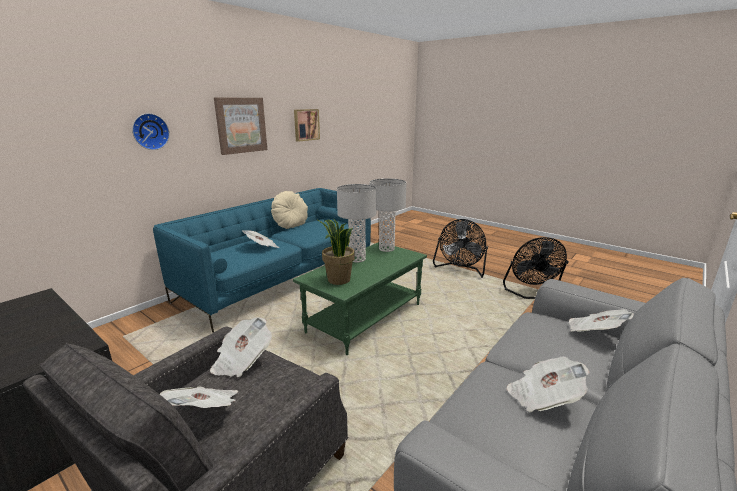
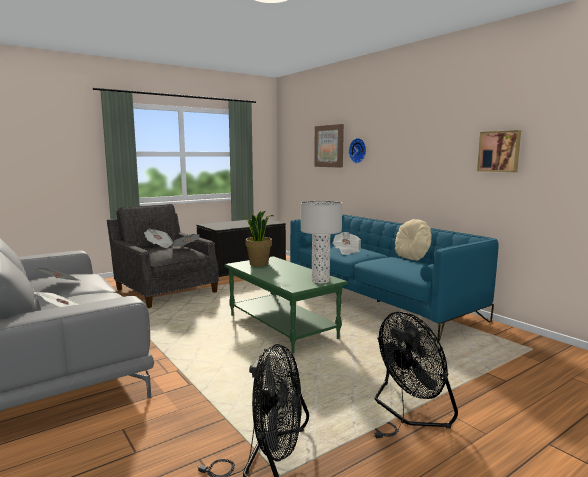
camera: 105 degrees right, 10 degrees down
(241, 125) = (419, 148): picture -> picture (329, 146)
(357, 259) = (299, 270): white table lamp -> none
(459, 268) = (403, 411): black fan -> black fan turned 105 degrees clockwise

